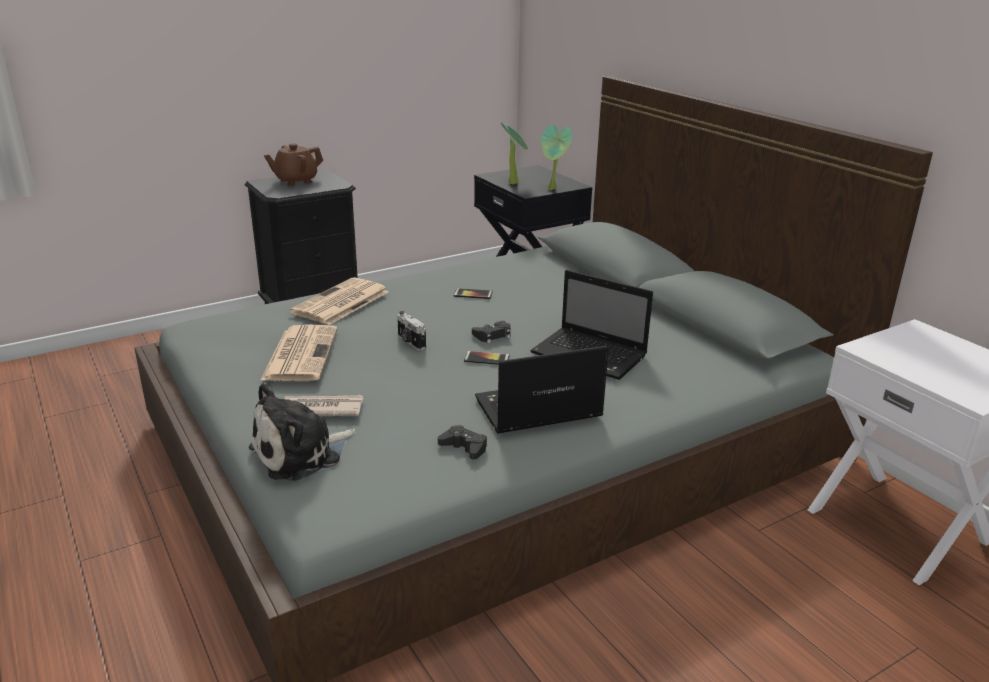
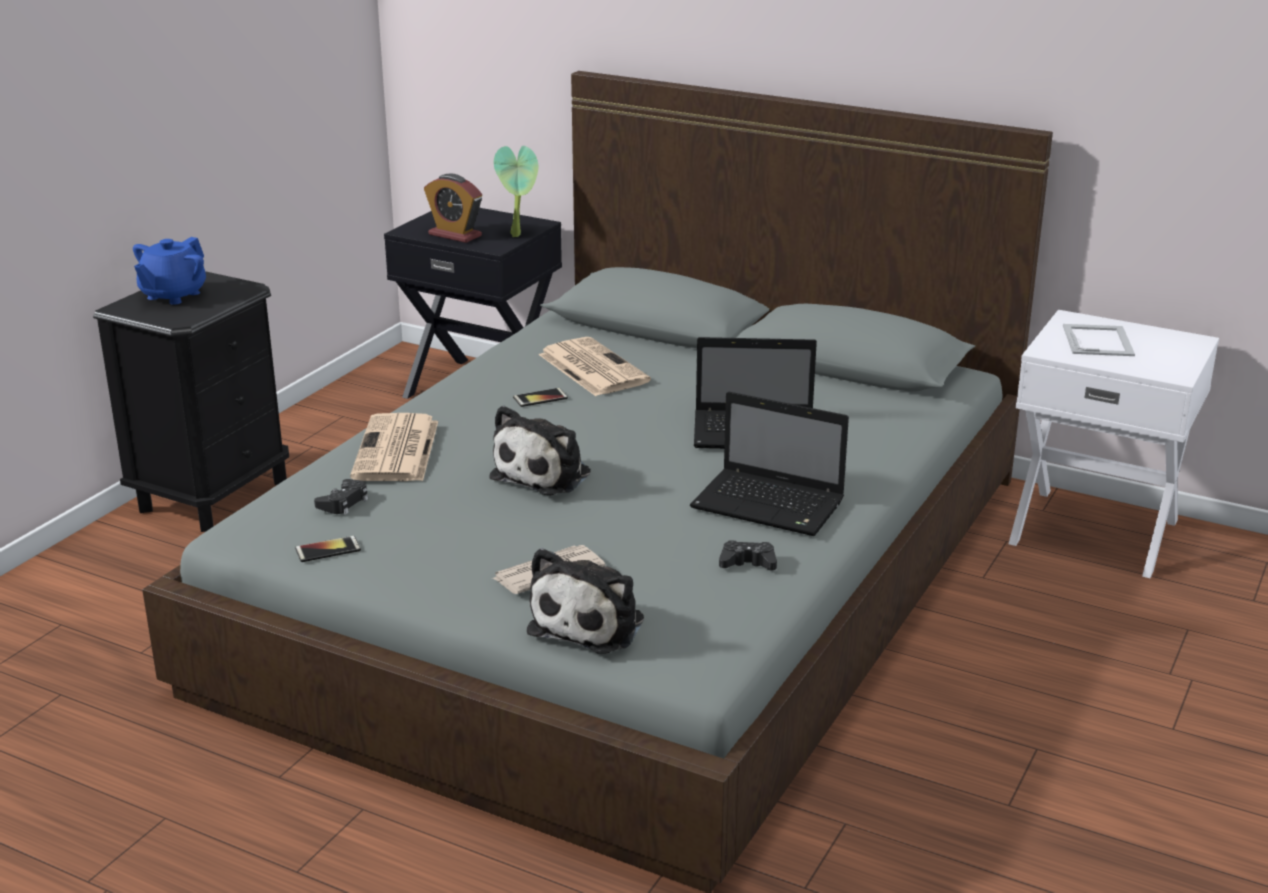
camera: 30 degrees left, 0 degrees up
(296, 181) = (173, 295): brown teapot -> blue teapot
(300, 354) = (439, 523): newspaper -> newspaper (591, 368)
(410, 342) = (545, 474): camera -> plush toy
(486, 359) = (654, 468): phone -> phone (328, 550)
(493, 336) = (628, 440): black game controller -> black game controller (343, 502)
(514, 182) = (455, 235): potted plant -> alarm clock
(535, 410) = (771, 505): laptop -> laptop turned 105 degrees counterclockwise
(926, 351) = (1098, 340): none -> picture frame

